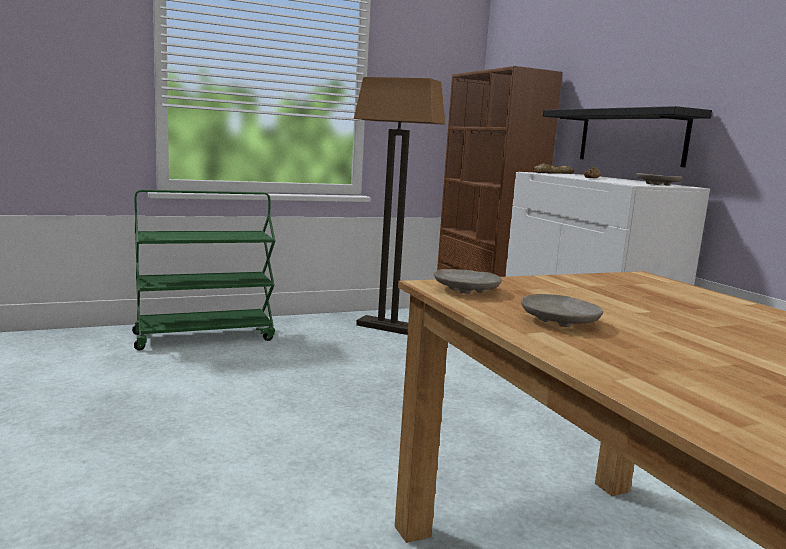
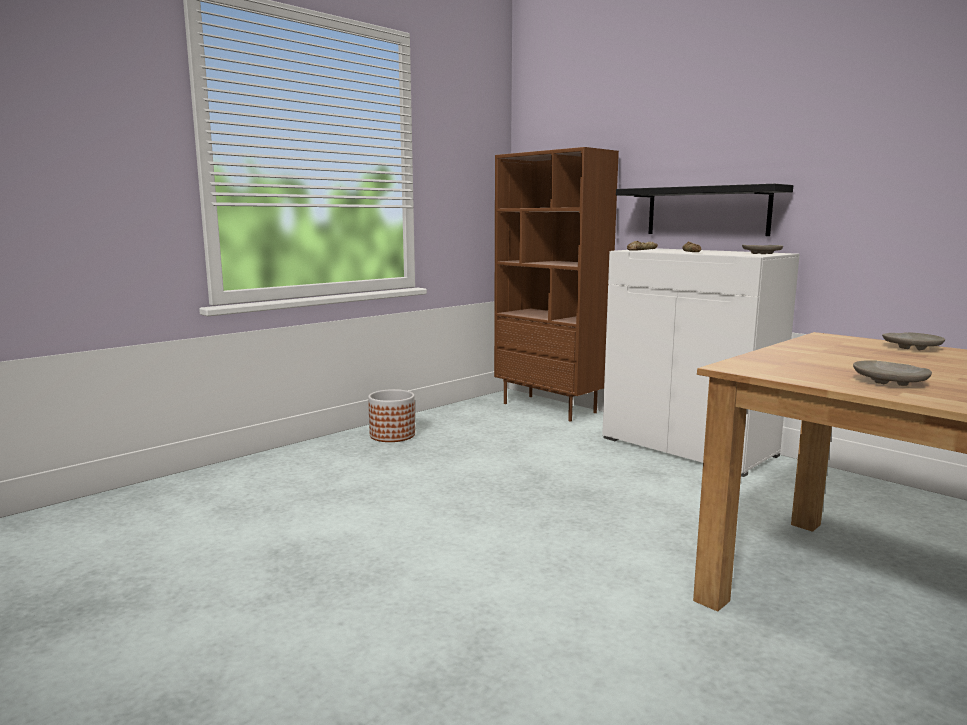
camera: 20 degrees left, 0 degrees up
(205, 336) = (296, 466): green cart -> none
(310, 326) = (392, 435): none -> planter
(386, 327) = (467, 423): floor lamp -> none
(466, 290) = (765, 367): beige plate -> beige plate (911, 347)

